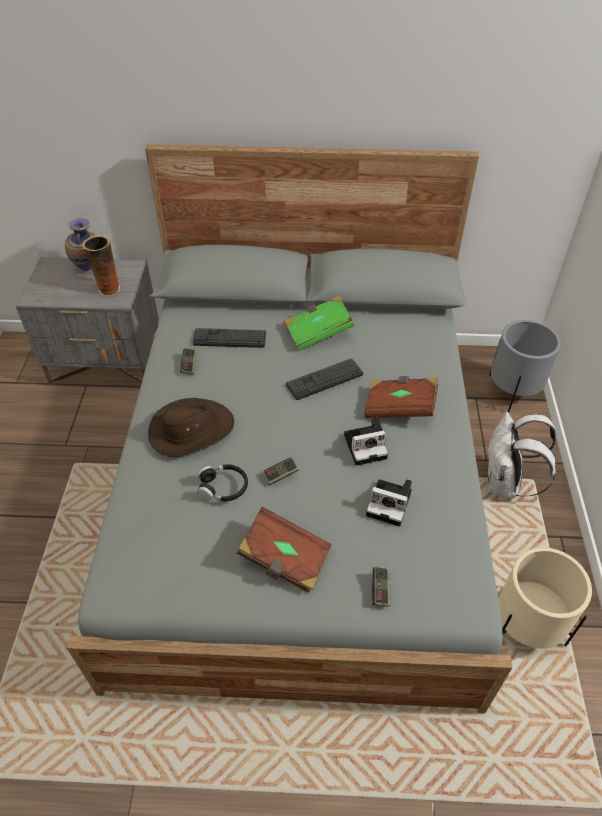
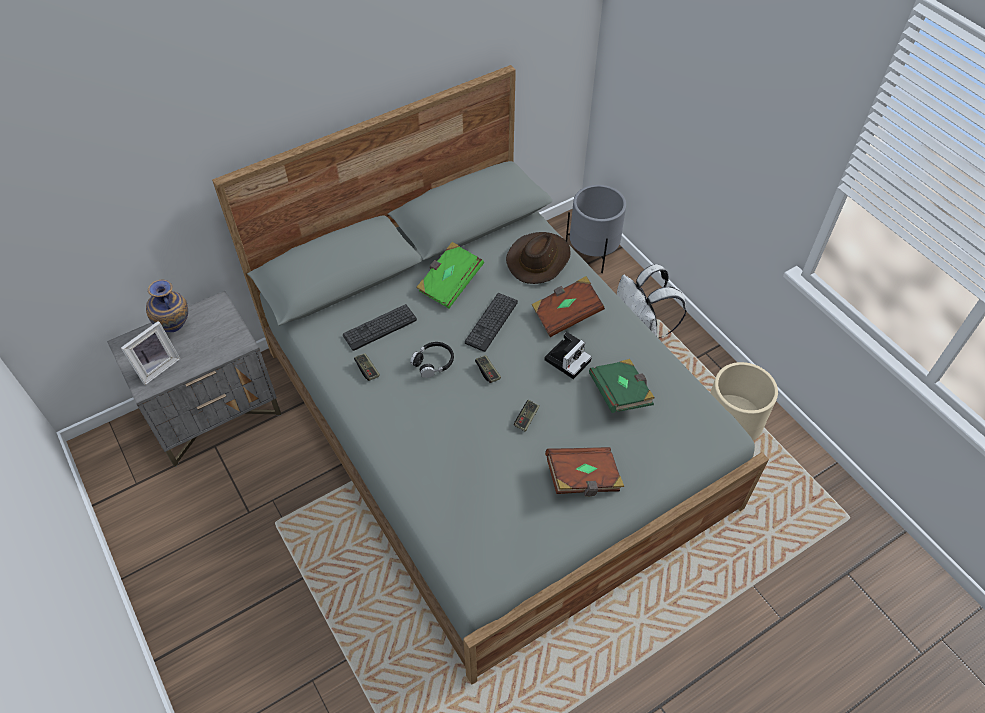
camera: 35 degrees left, 5 degrees up
(52, 288) = (157, 367): none -> picture frame
(108, 289) = (216, 339): vase -> none
(191, 430) = (423, 424): brown hat -> brown hat (539, 259)
(223, 487) = (495, 453): black headphones -> black headphones (433, 362)
(380, 589) = (664, 458): game controller -> game controller (487, 372)
(391, 504) = (620, 393): camera -> green book

